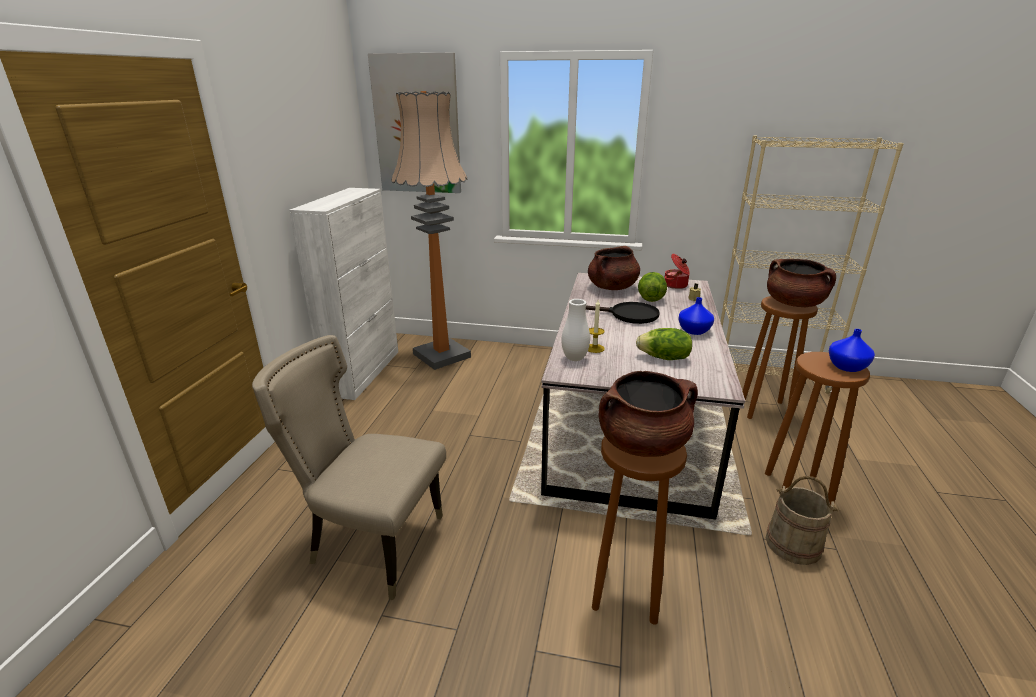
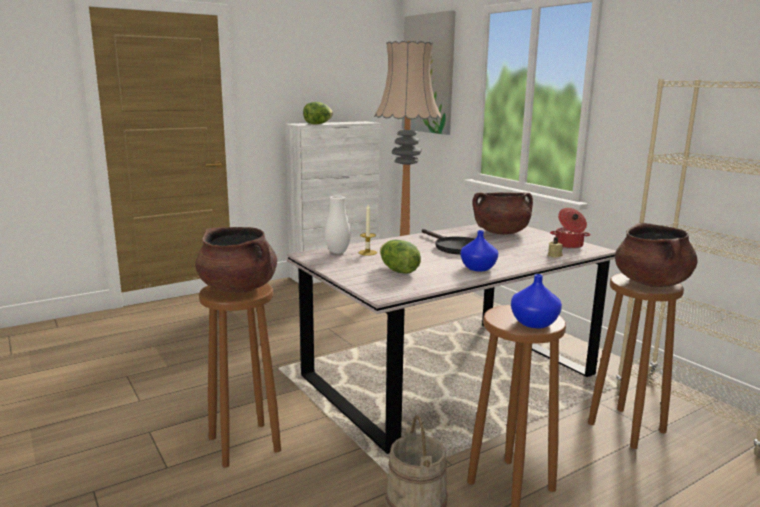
camera: 45 degrees right, 10 degrees down
(372, 542) = (180, 348): beige chair -> none
(650, 299) = (511, 245): lettuce -> lettuce (317, 124)

